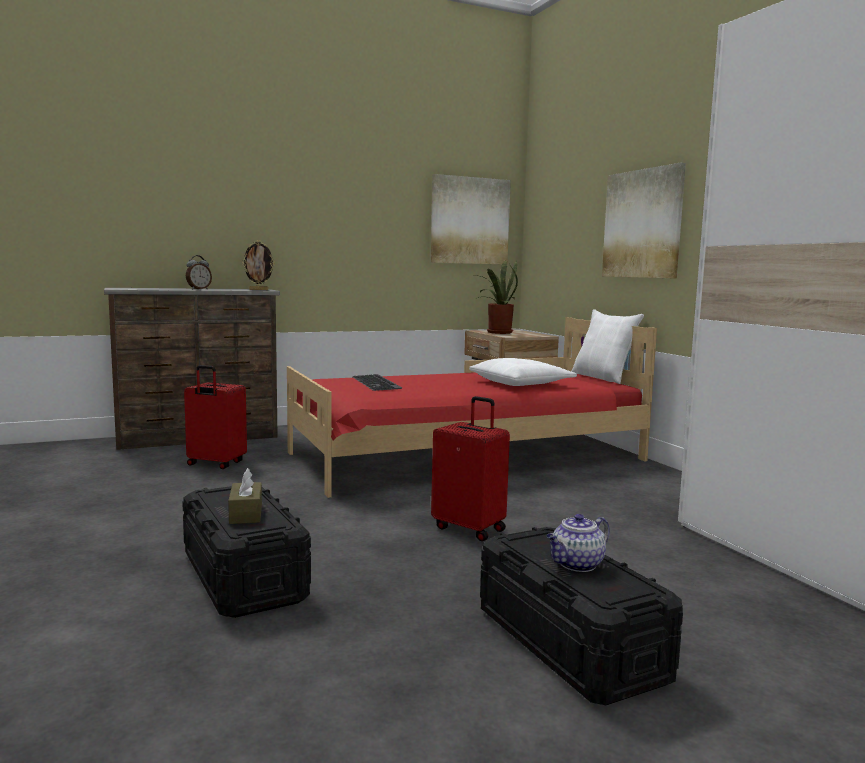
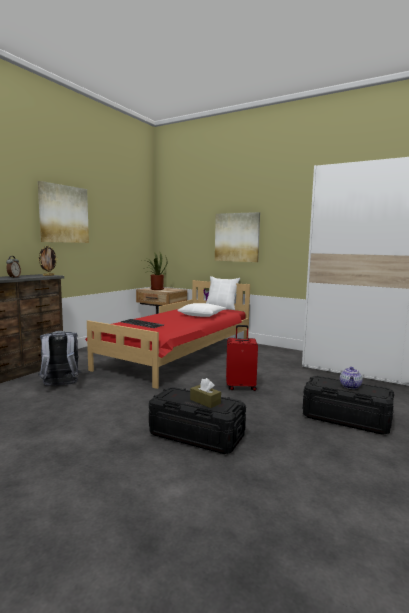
camera: 35 degrees left, 0 degrees up
(215, 464) = (60, 386): red suitcase -> grey backpack
(469, 221) = (134, 231): picture -> picture (63, 214)

